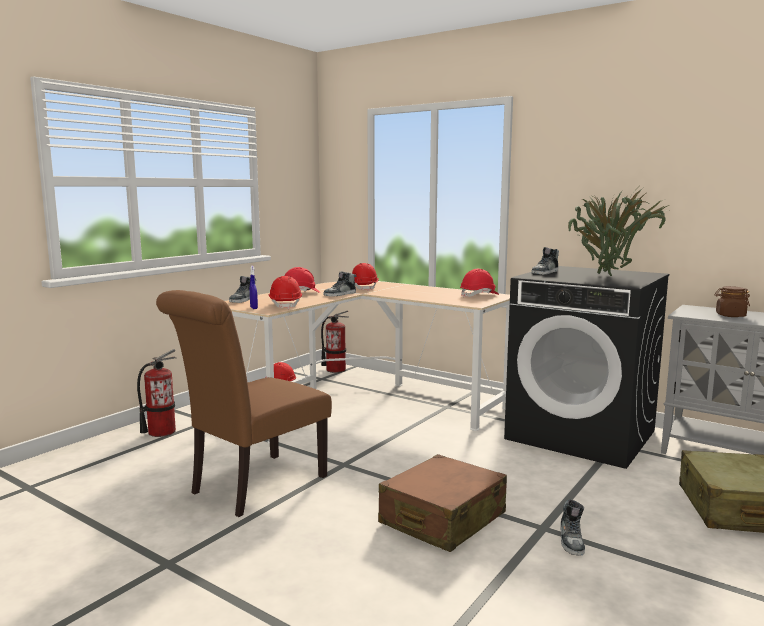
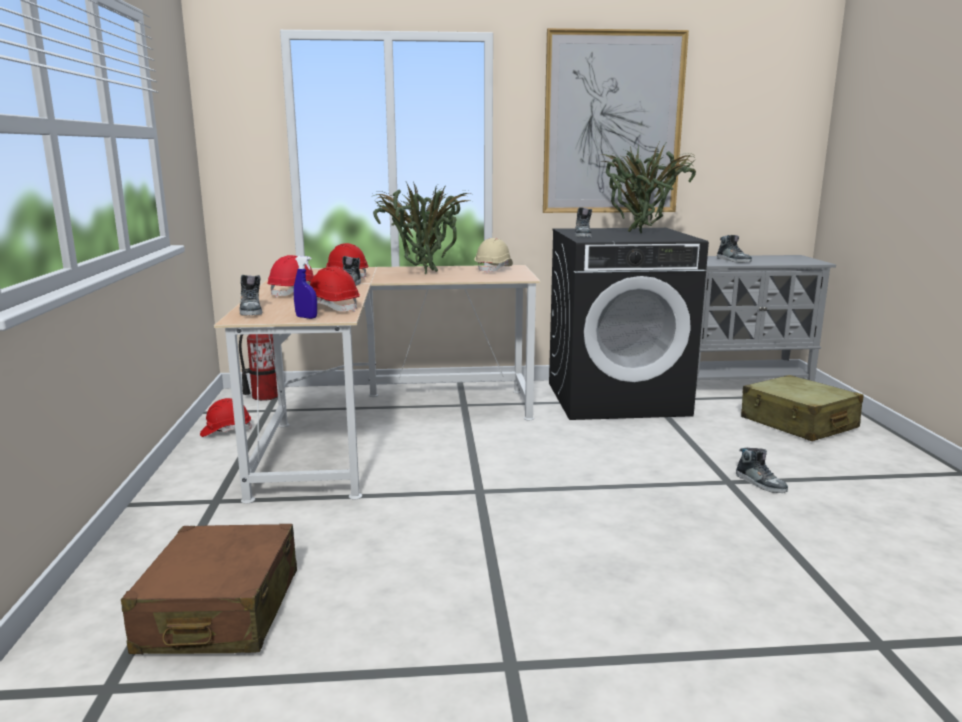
camera: 40 degrees left, 5 degrees up
(161, 432) = (174, 536): fire extinguisher -> none
(252, 486) = (433, 549): brown chair -> none
(418, 292) = (422, 273): none -> potted plant
(442, 519) = (655, 505): brown suitcase -> brown suitcase (220, 611)
(479, 295) = (494, 269): red hard hat -> beige hard hat
(618, 170) = (612, 124): none -> picture
(730, 315) = (733, 260): brown jar -> shoe

